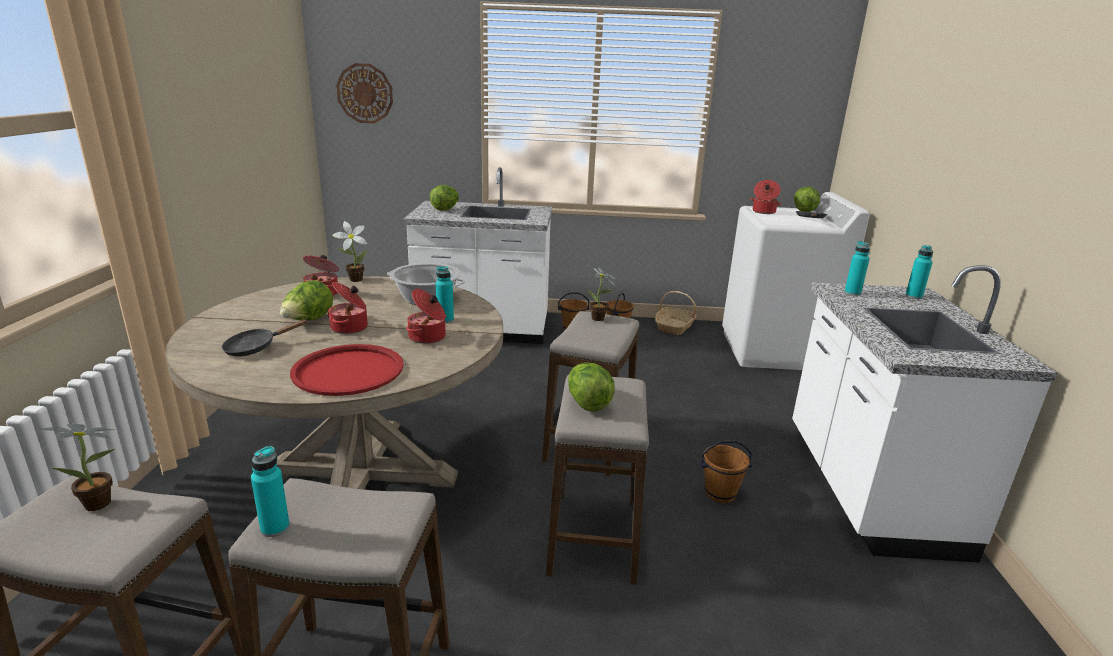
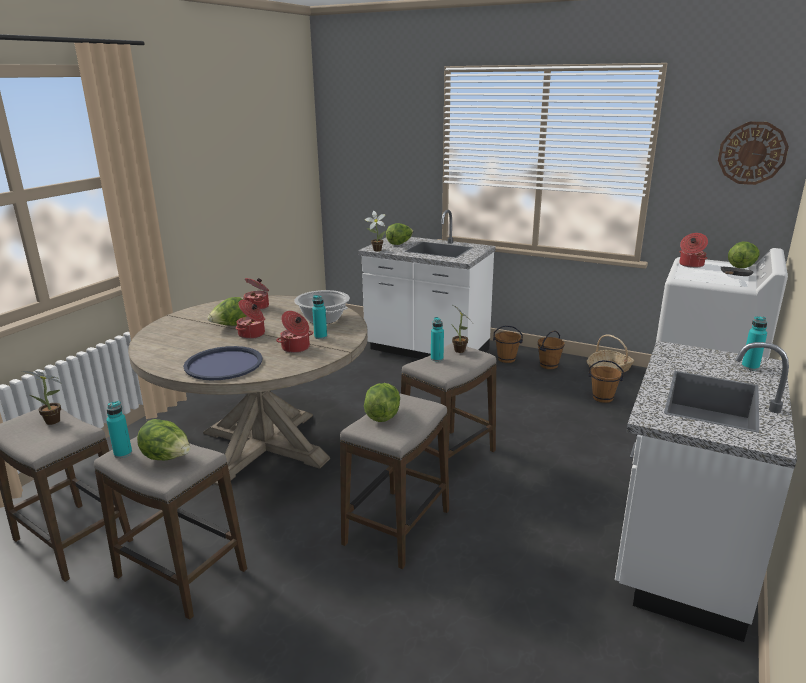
camera: 25 degrees right, 0 degrees up
(255, 348) = (184, 340): black frying pan -> none
(348, 371) = (224, 364): red tray -> blue tray
(353, 280) = (287, 298): potted plant -> potted plant (376, 250)
(353, 518) = (167, 458): none -> lettuce
(365, 93) = (355, 144): wall clock -> wall clock (752, 153)
(720, 493) = (529, 521): brown bucket -> brown bucket (602, 398)
(852, 293) = (684, 355): turquoise bottle -> turquoise bottle (437, 359)

